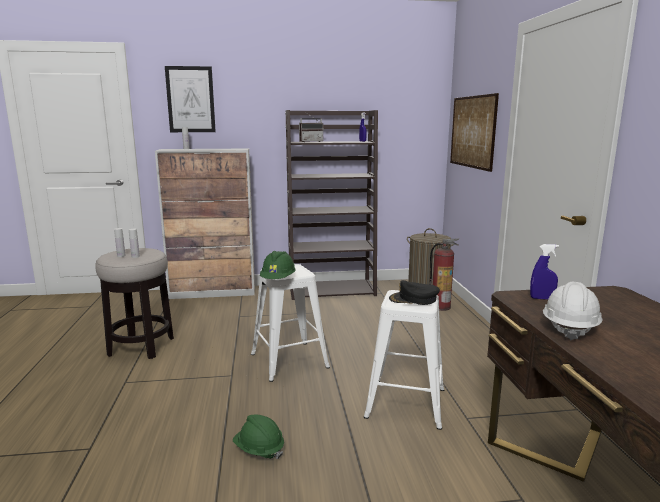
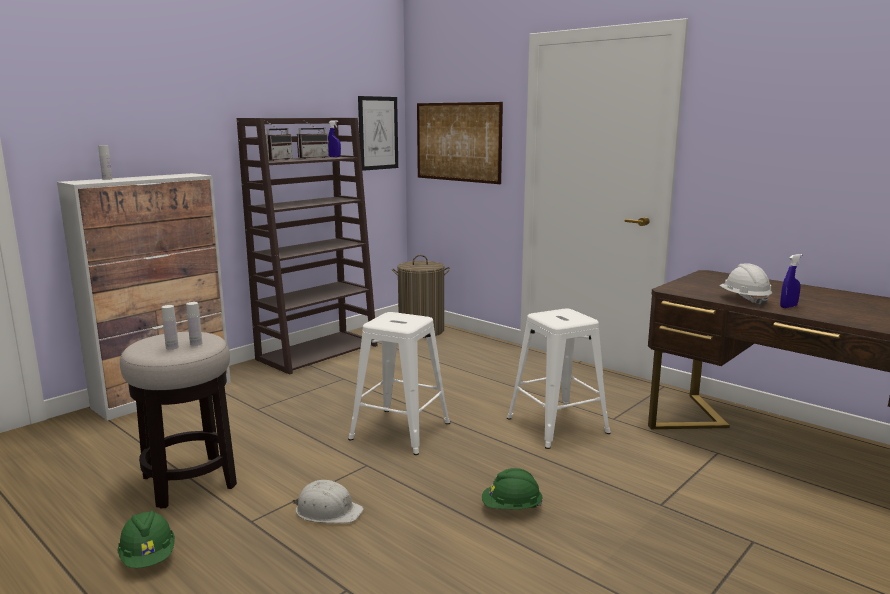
camera: 40 degrees left, 0 degrees up
(164, 395) = (328, 511): none -> white hard hat
(190, 99) = (99, 101): picture -> picture (378, 133)
(278, 280) = (411, 330): green hard hat -> green hard hat (148, 557)
(342, 141) = (312, 157): none -> radio
(414, 299) = (564, 316): black cap -> none
(441, 307) = (455, 340): fire extinguisher -> none
(542, 298) = (688, 287): blue spray bottle -> blue spray bottle (788, 306)

